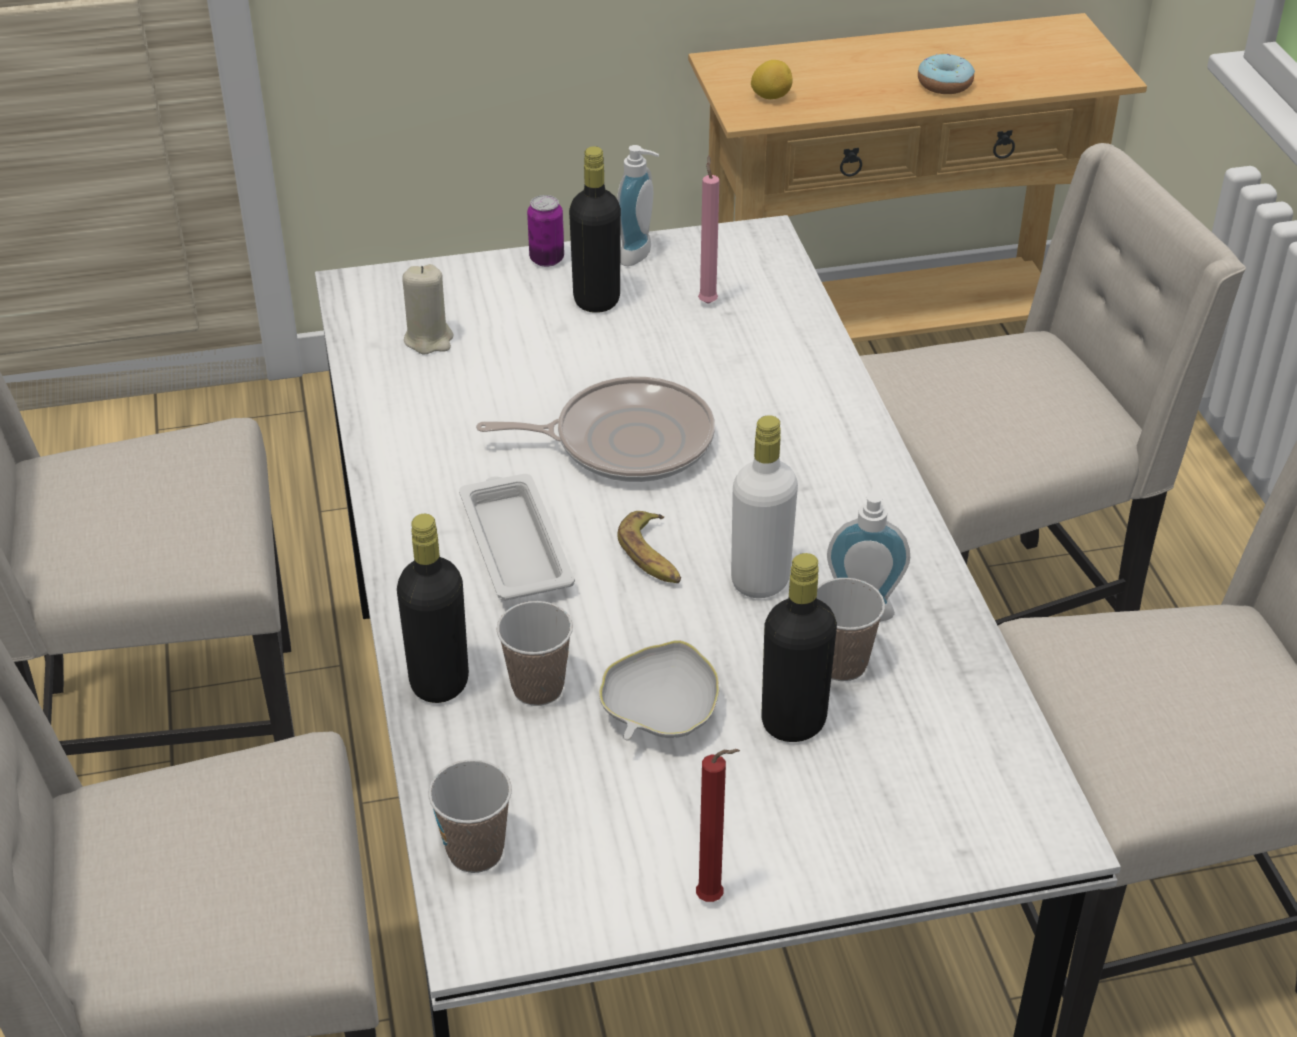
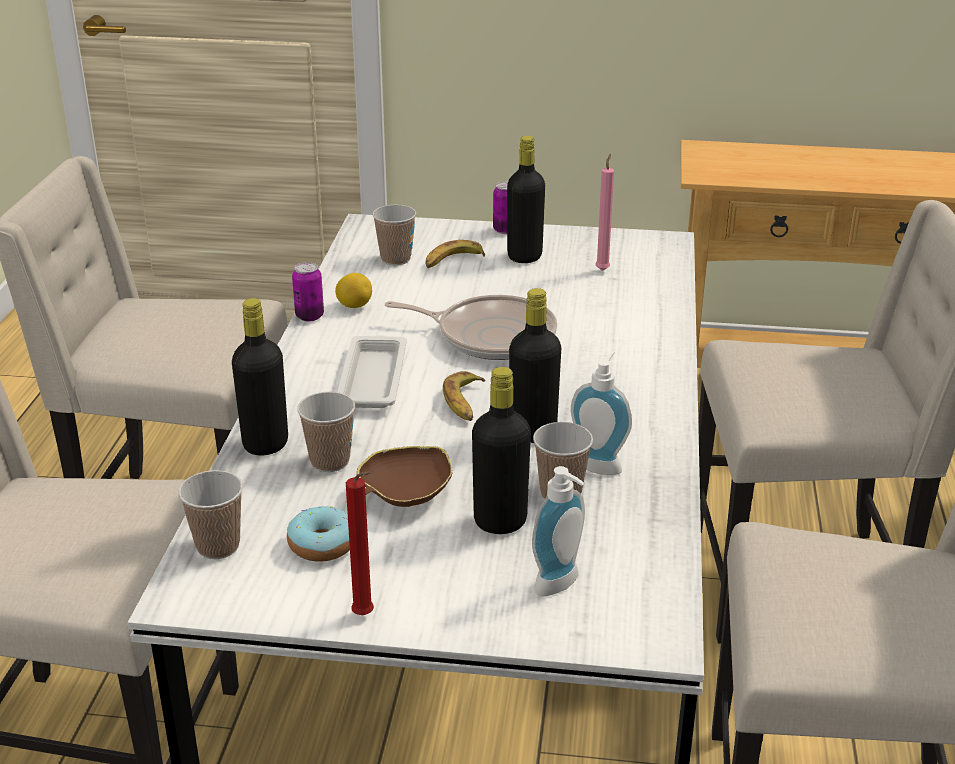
camera: 20 degrees right, 10 degrees down
(370, 462) = (309, 316): none -> can
(429, 339) = (395, 259): beige candle -> cup
(507, 328) = (452, 261): none -> banana
(640, 255) = (572, 238): soap dispenser -> soap dispenser (561, 586)
(659, 713) = (405, 495): white bowl -> brown bowl
(760, 581) = (533, 432): white bottle -> black bottle
(771, 97) = (725, 169): lemon -> lemon (354, 306)
(944, 84) = (861, 179): donut -> donut (322, 545)

